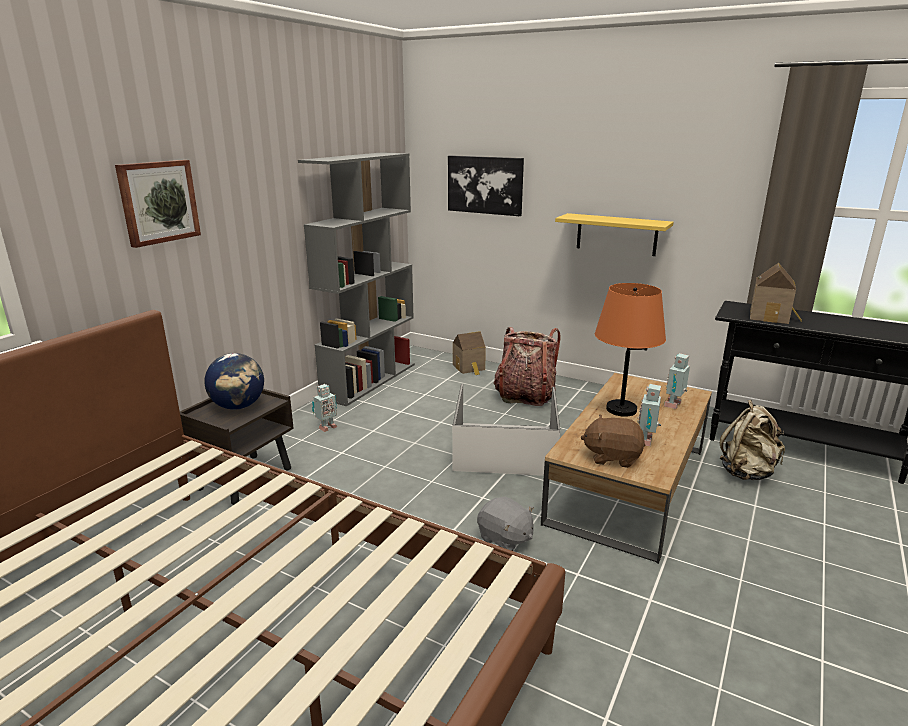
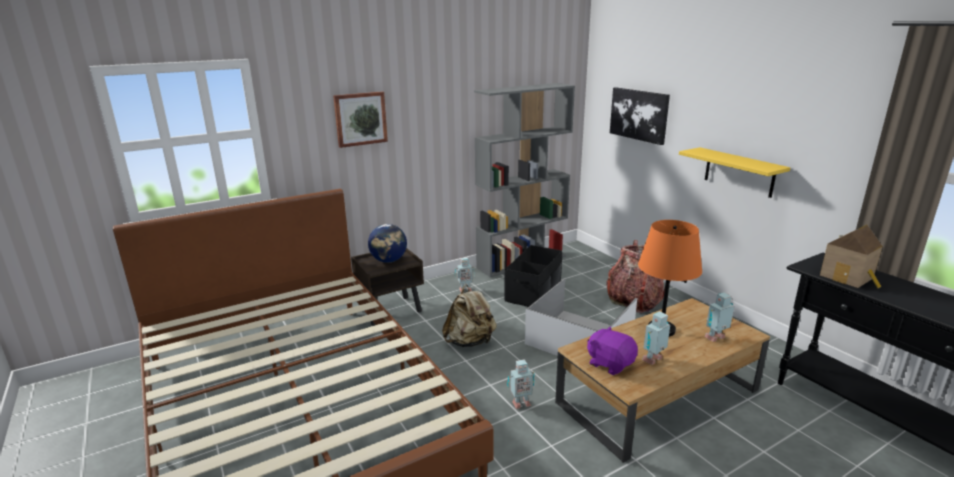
camera: 30 degrees right, 0 degrees up
(411, 410) = (534, 291): none -> black storage box
(469, 368) = (608, 268): toy house -> none
(505, 539) = (520, 403): grey plush toy -> toy robot
(612, 457) = (610, 363): brown plush toy -> purple plush toy
(747, 472) = (787, 422): beige backpack -> beige backpack (470, 342)

